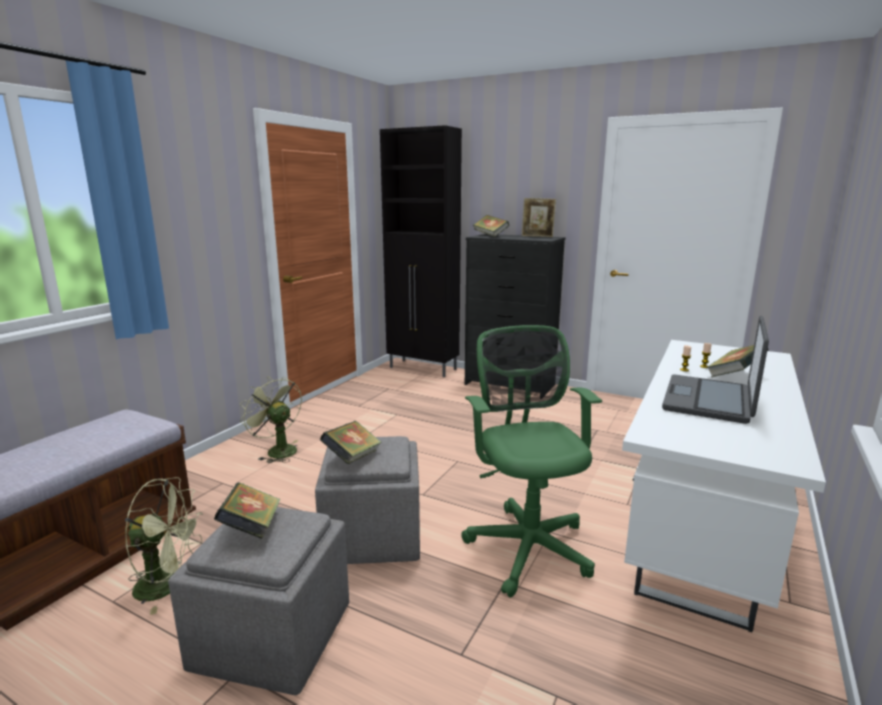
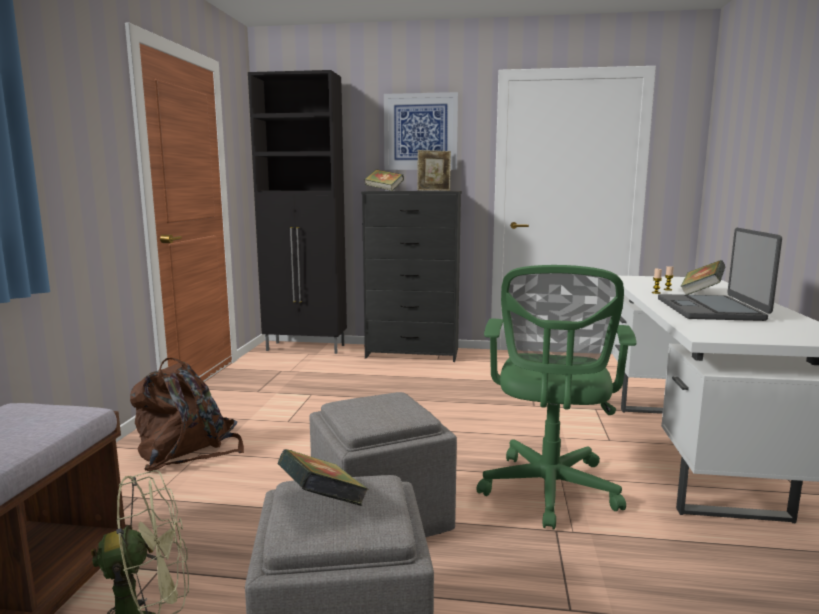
camera: 20 degrees left, 5 degrees down
(277, 450) = (187, 450): green fan -> brown backpack
(352, 457) = (366, 417): book -> none
(527, 544) = (549, 492): green office chair -> green office chair turned 135 degrees counterclockwise
(530, 179) = (420, 132): none -> picture

